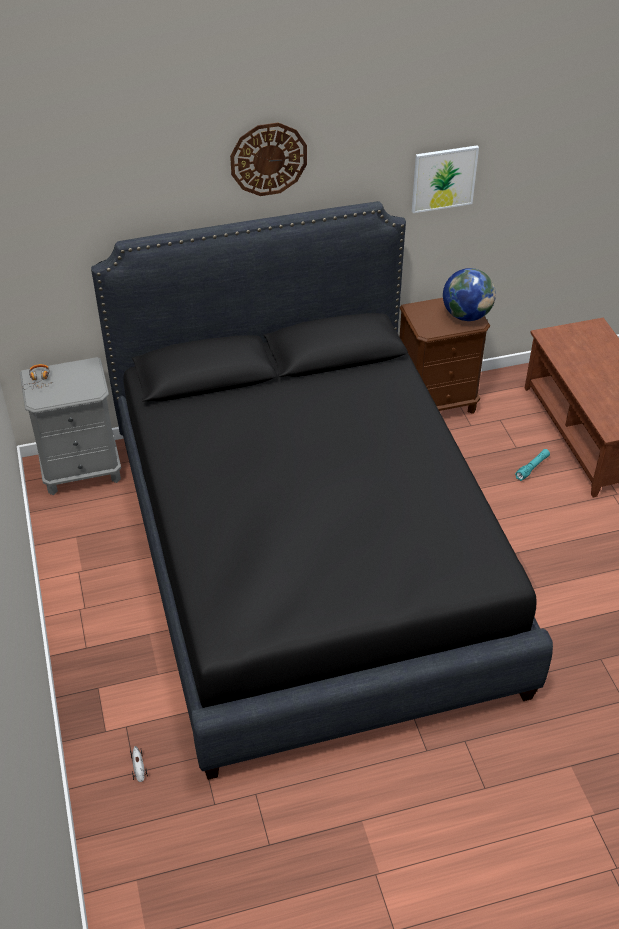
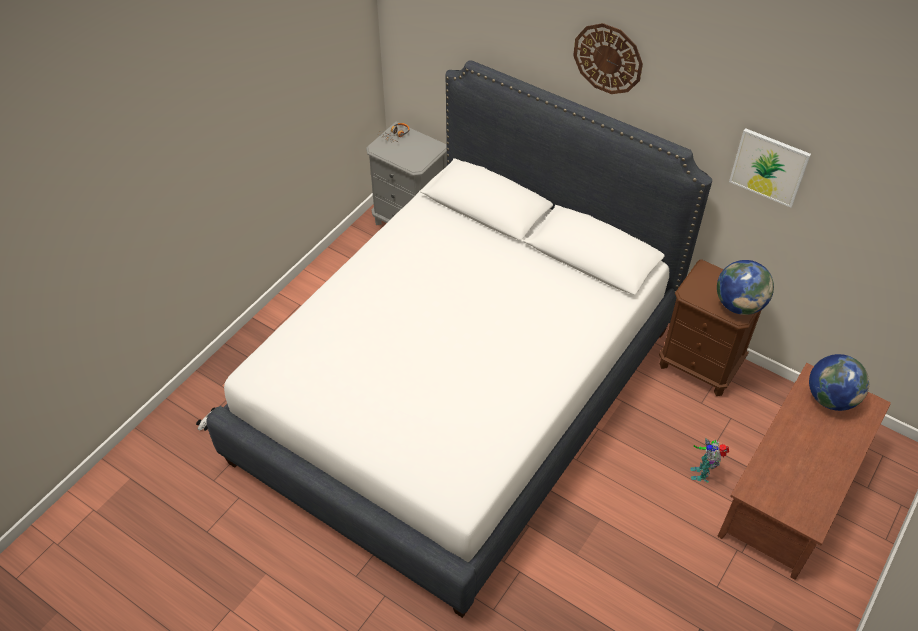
camera: 50 degrees right, 5 degrees up
(309, 559) = (459, 393): black bed -> white bed
(532, 468) = (702, 473): turquoise flashlight -> toy robot
(572, 340) = (830, 398): none -> globe

